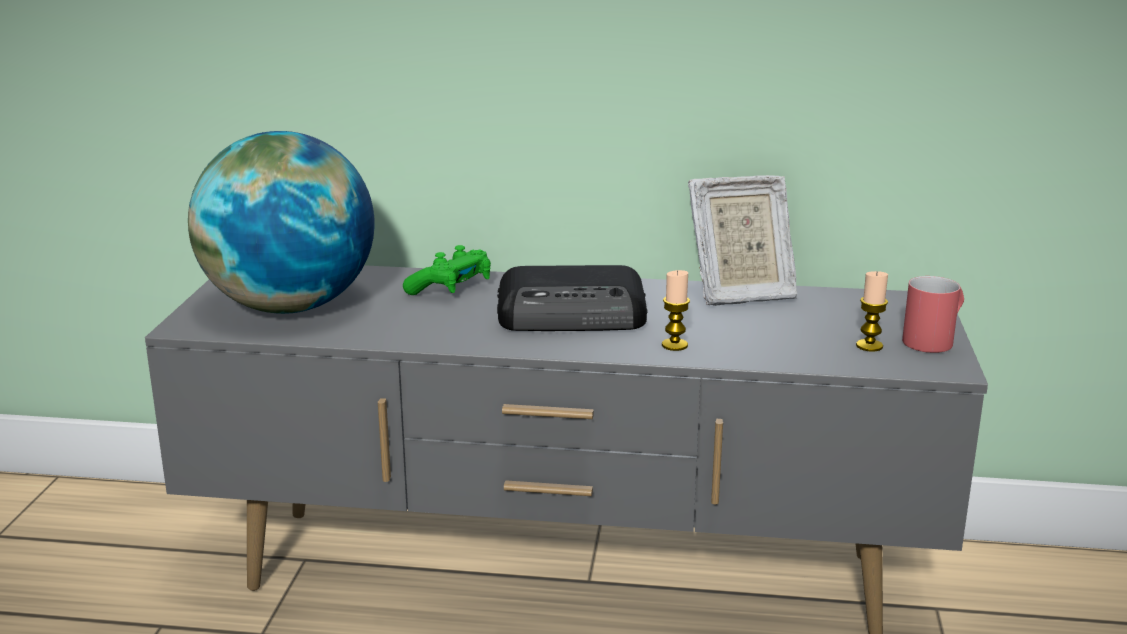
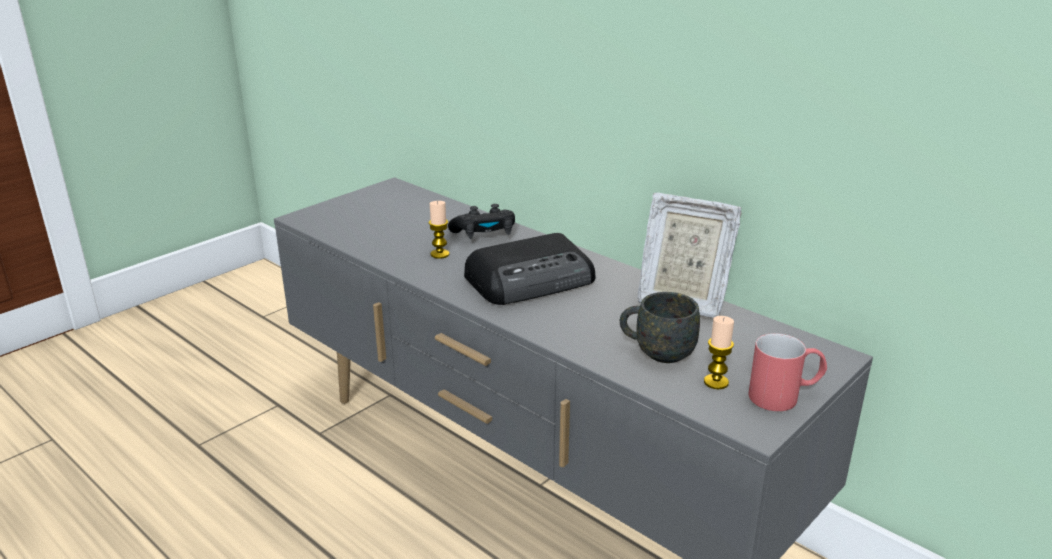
camera: 35 degrees right, 5 degrees up
(290, 307) = (374, 220): globe -> none
(451, 289) = (485, 235): green game controller -> black game controller
(574, 315) = (533, 280): radio -> radio turned 60 degrees counterclockwise
(674, 345) = (563, 328): candle -> candle (440, 254)
(786, 339) = (656, 352): none -> grey mug

